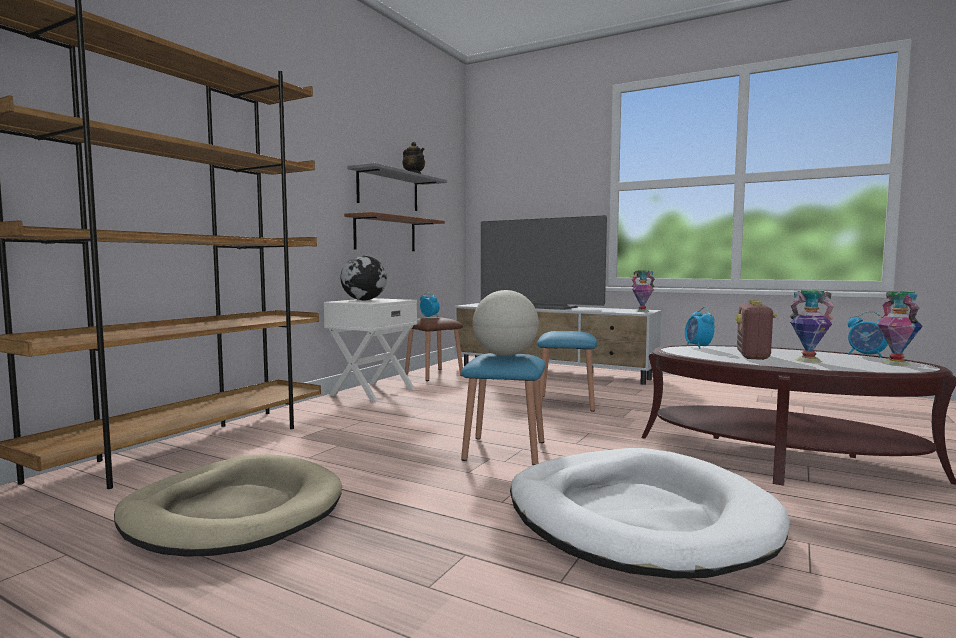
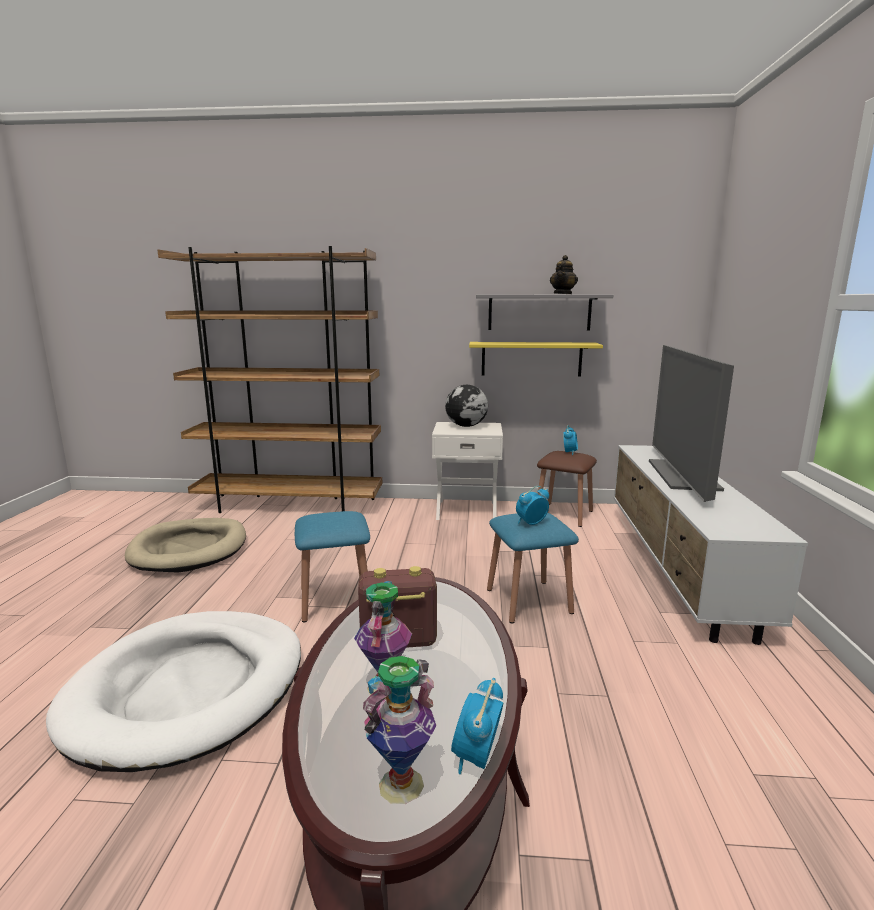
camera: 65 degrees right, 10 degrees up
(385, 234) = (531, 359): brown shelf -> yellow shelf
(505, 355) = (329, 519): globe -> none
(642, 311) = (745, 531): vase -> none
(698, 347) = (456, 601): alarm clock -> alarm clock (530, 523)

